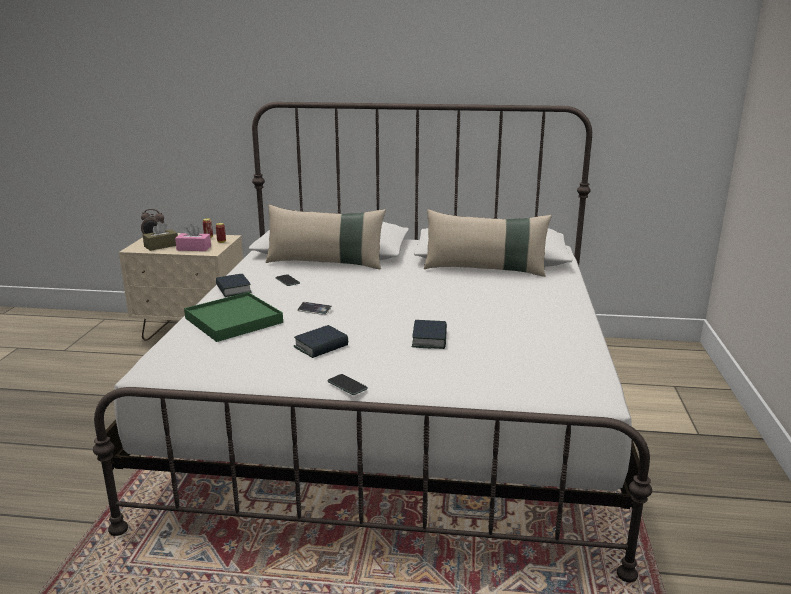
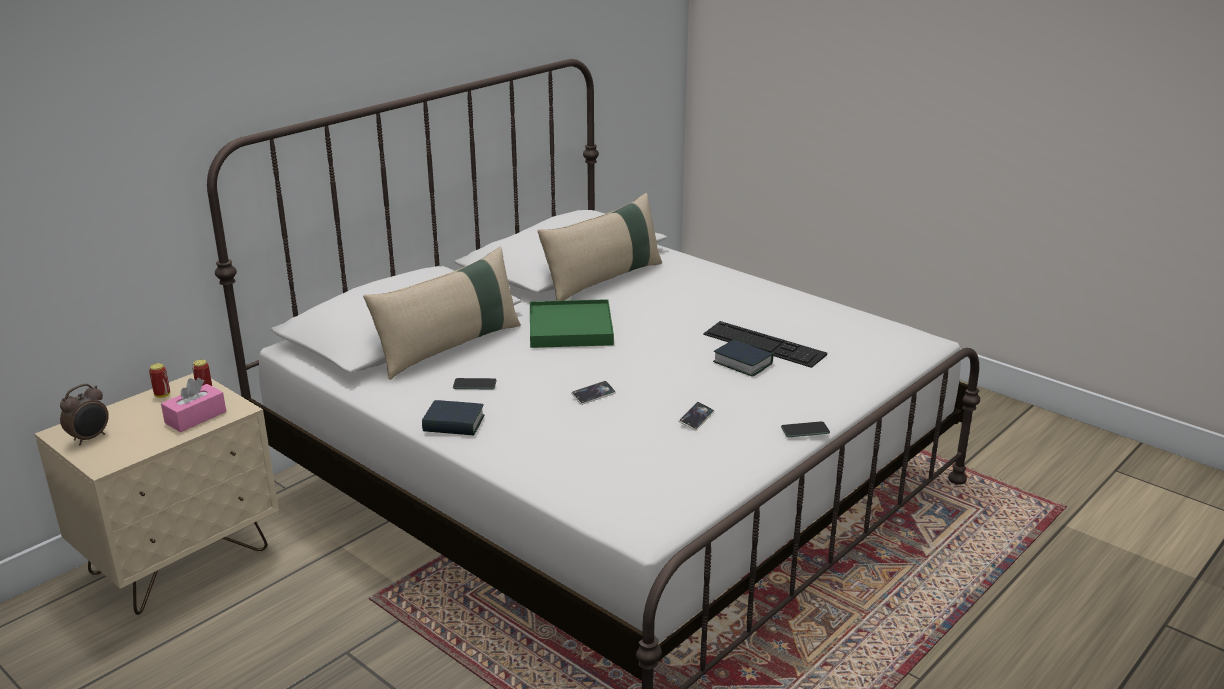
camera: 55 degrees left, 5 degrees up
(161, 246) = (134, 439): brown tissue box -> none
(233, 320) = (560, 448): green tray -> green tray (570, 328)
(321, 346) = (696, 418): book -> phone
(473, 338) = (764, 344): none -> keyboard

